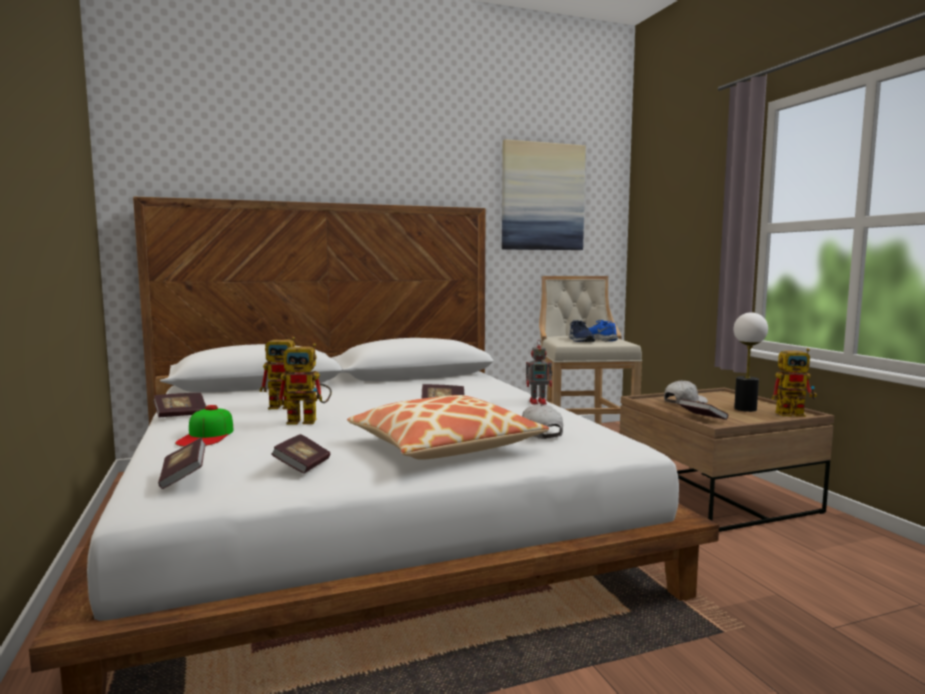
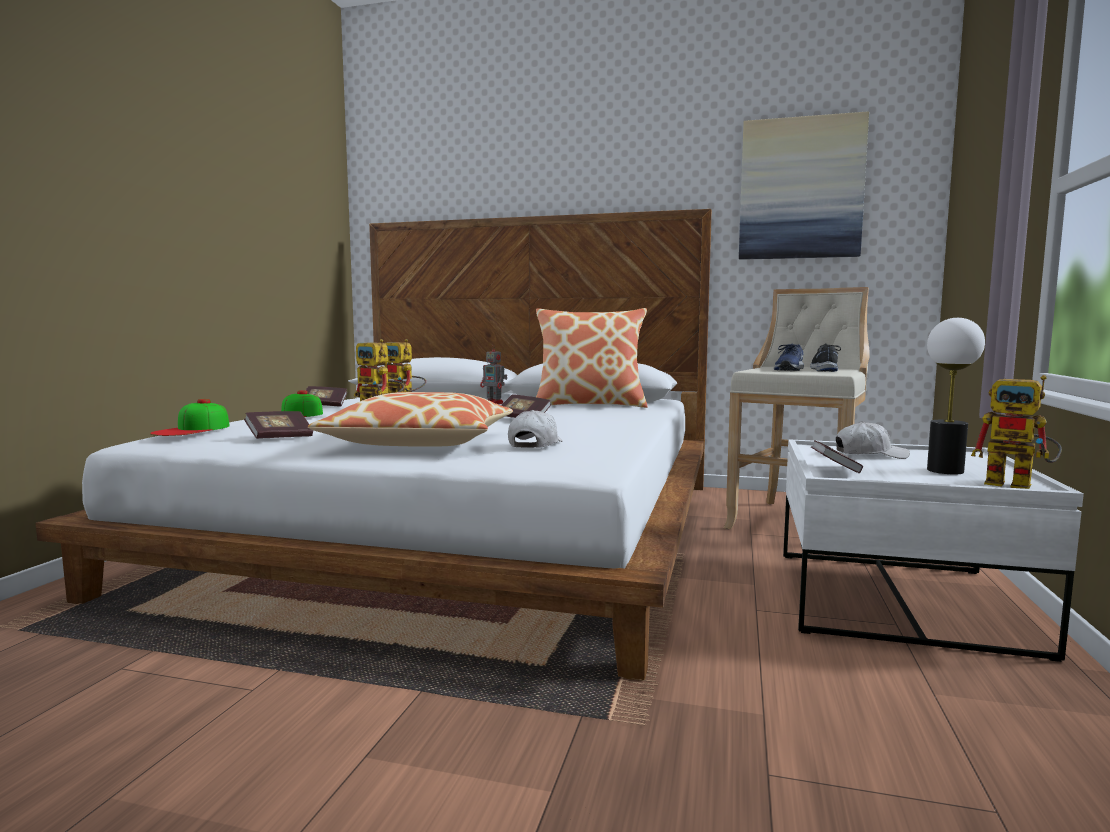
camera: 35 degrees right, 0 degrees up
(183, 476) = (192, 429): book -> cap
(434, 382) = (590, 405): none -> pillow
(539, 402) = (634, 427): toy robot -> toy robot (494, 403)
(600, 339) = (825, 370): blue shoe -> black shoe
(714, 496) = (897, 599): brown coffee table -> white coffee table

